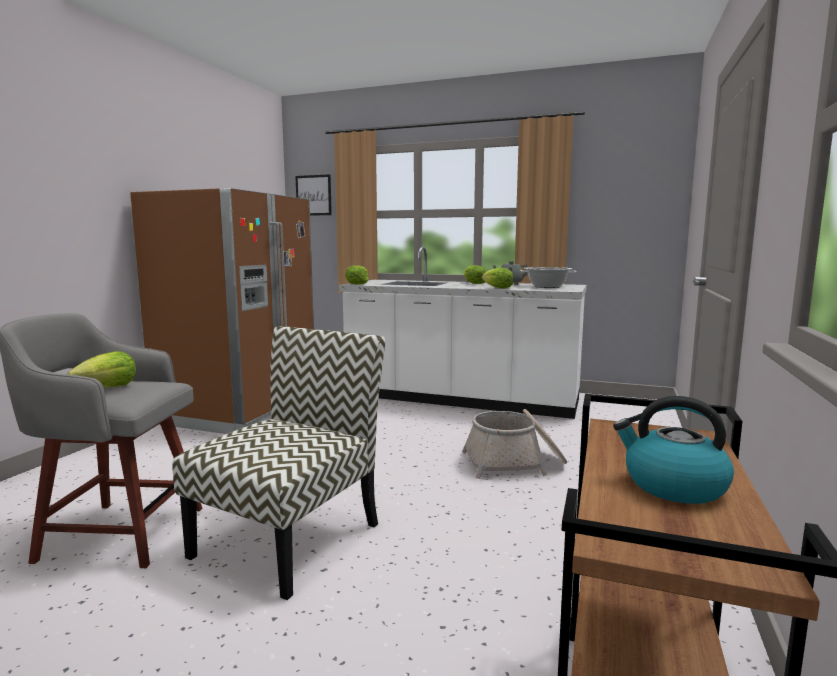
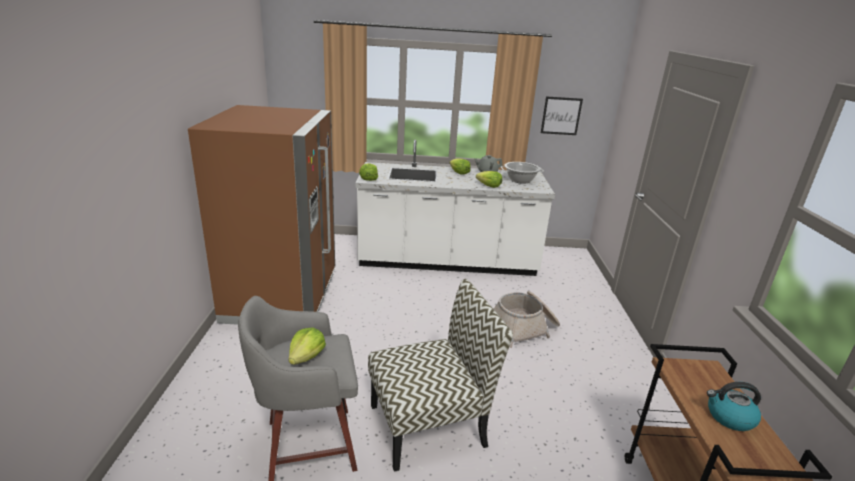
camera: 20 degrees left, 15 degrees up
(289, 538) = (429, 424): chair -> chair turned 60 degrees clockwise
(313, 195) = (297, 78): picture -> picture (561, 116)

